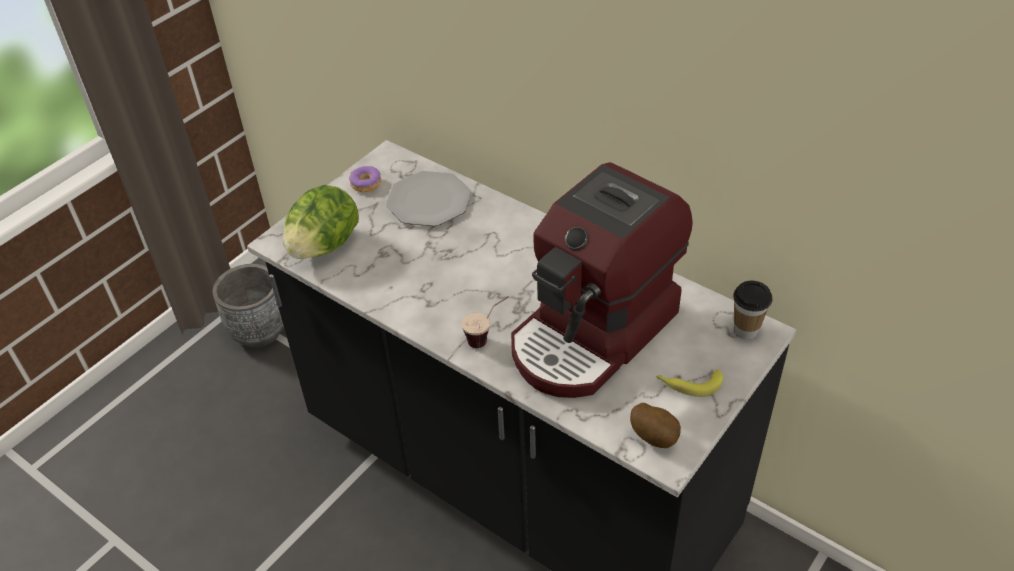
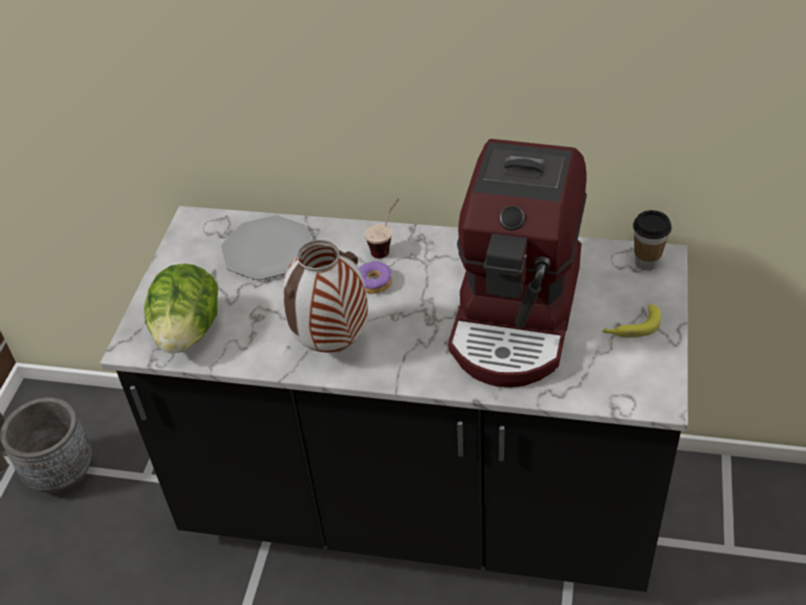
camera: 25 degrees left, 0 degrees up
(366, 184) = (189, 256): donut -> donut (374, 283)
(424, 299) = (332, 345): none -> vase
(487, 337) = (419, 357): cup -> cup (386, 246)
(655, 437) = (635, 385): potato -> none

